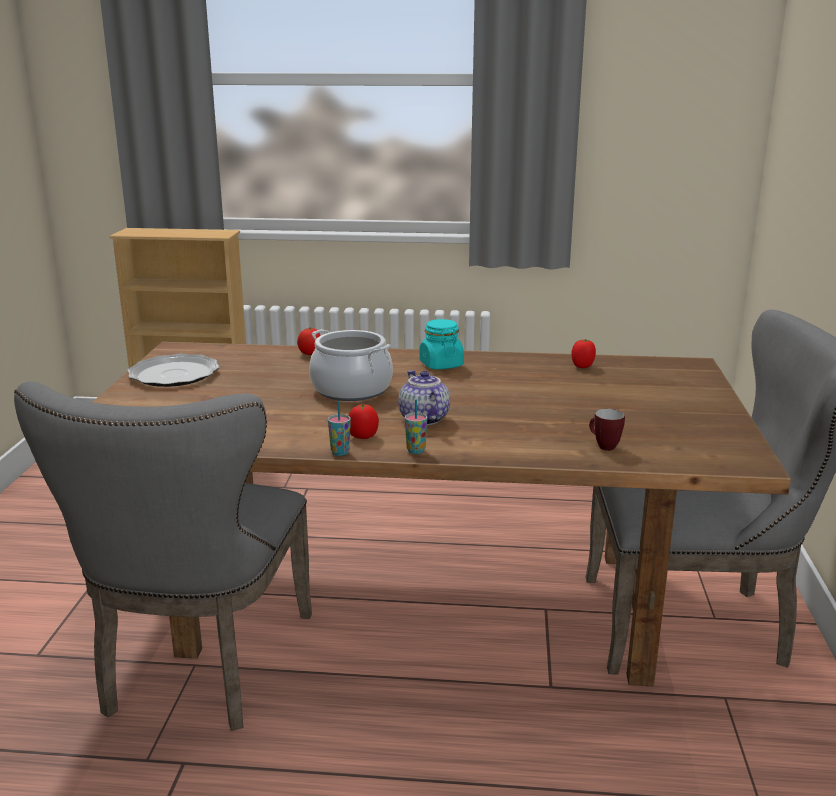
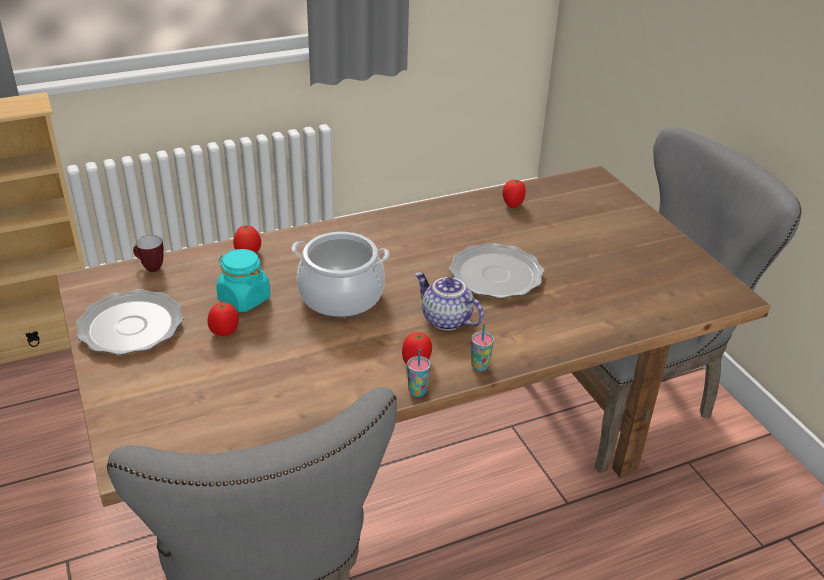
camera: 30 degrees left, 15 degrees up
(235, 390) = (224, 332): none -> tomato
(441, 365) = (390, 235): turquoise jar -> turquoise jar (244, 299)
(507, 403) = (495, 274): none -> plate
(603, 446) = (618, 309): mug -> mug (150, 267)

